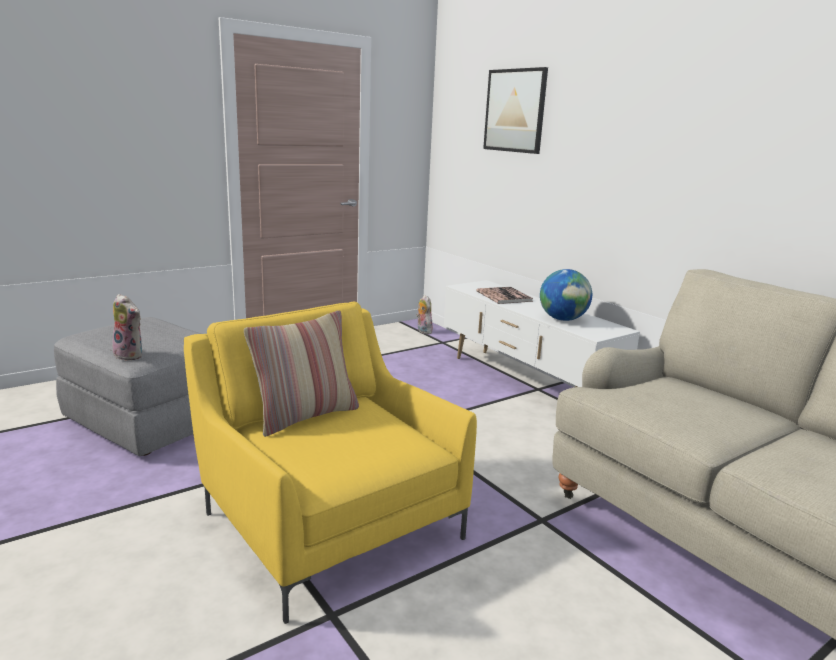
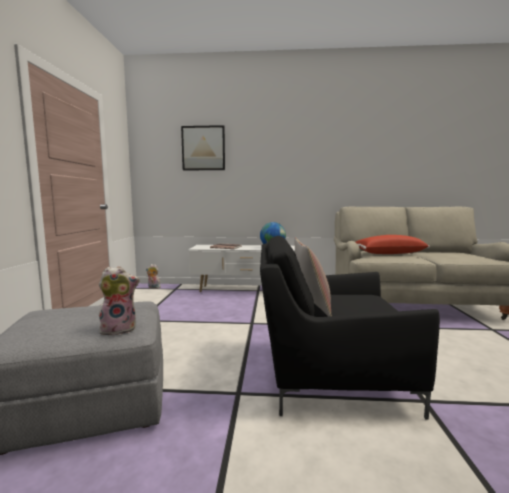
camera: 50 degrees left, 10 degrees down
(329, 520) = (327, 373): yellow armchair -> black armchair
(680, 403) = (389, 253): none -> red pillow

